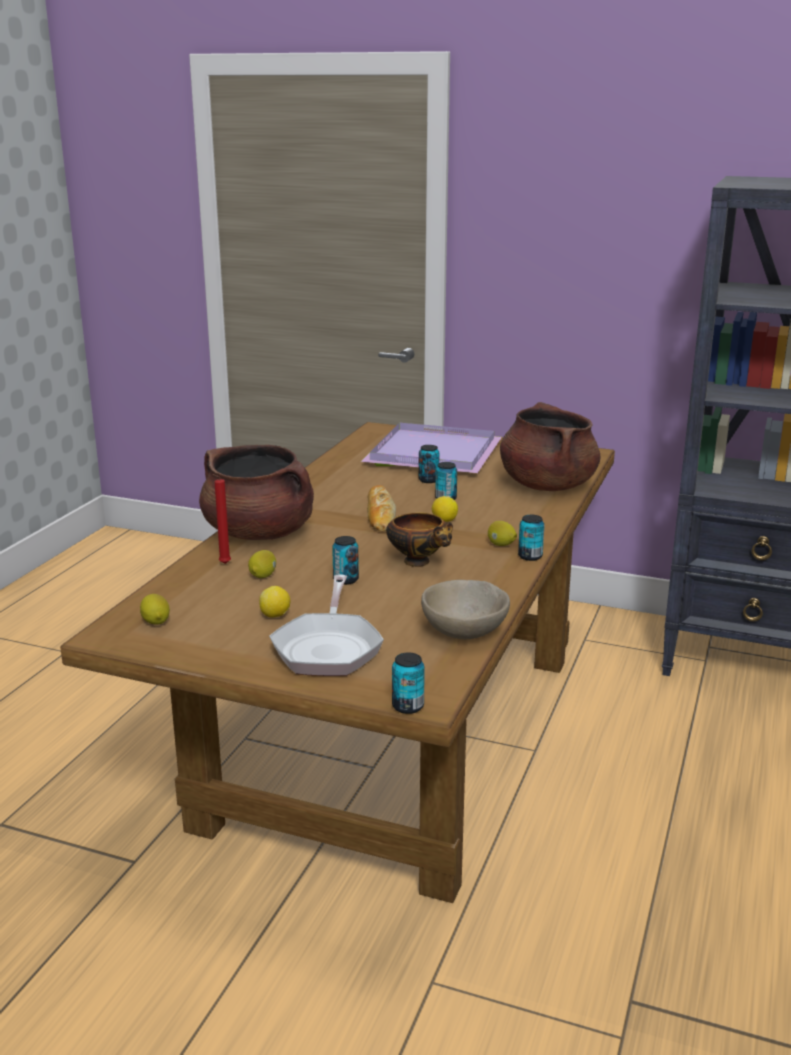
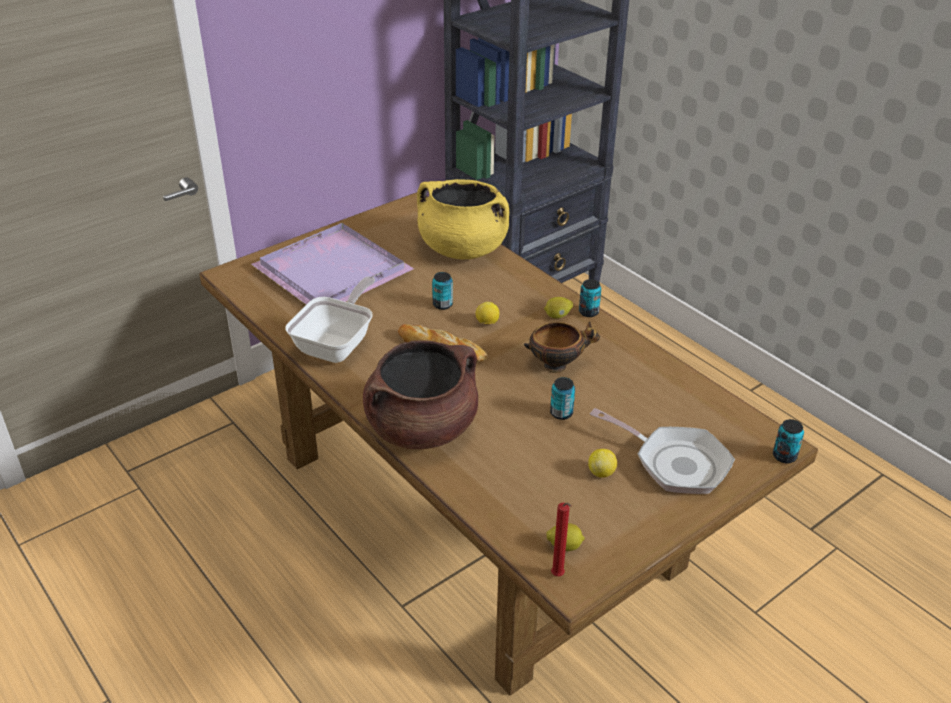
camera: 60 degrees left, 15 degrees up
(223, 564) = (474, 471): red candle -> red candle (558, 576)
(263, 575) = (517, 454): lemon -> none
(334, 480) = (338, 344): none -> frying pan
(428, 480) = (392, 297): can -> none
(464, 632) = (692, 390): beige bowl -> none
(547, 485) = (462, 249): brown cooking pot -> yellow cooking pot

